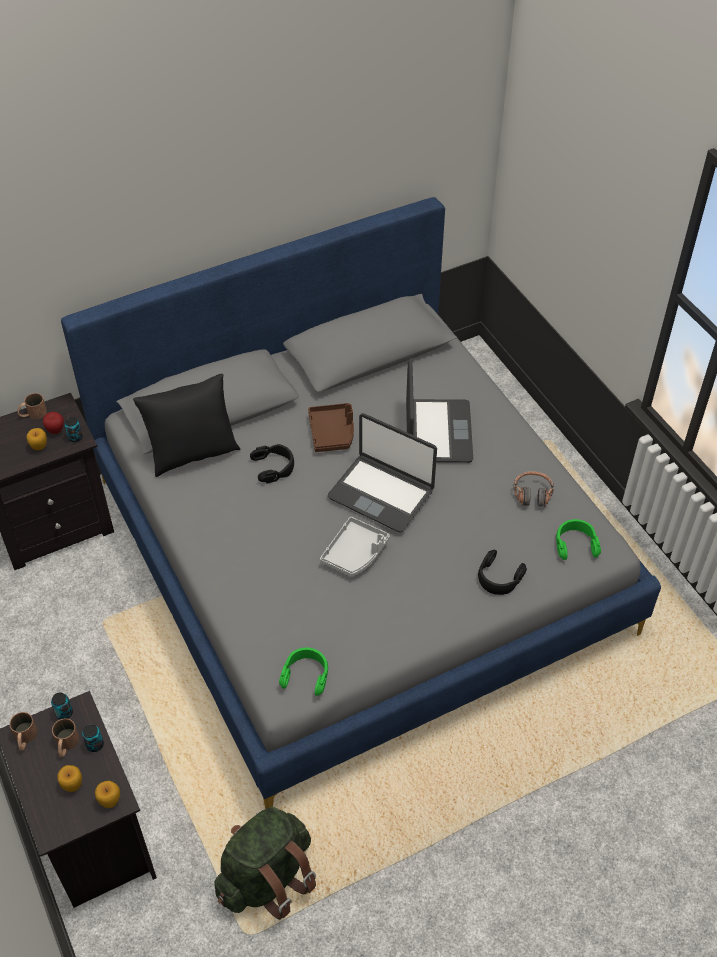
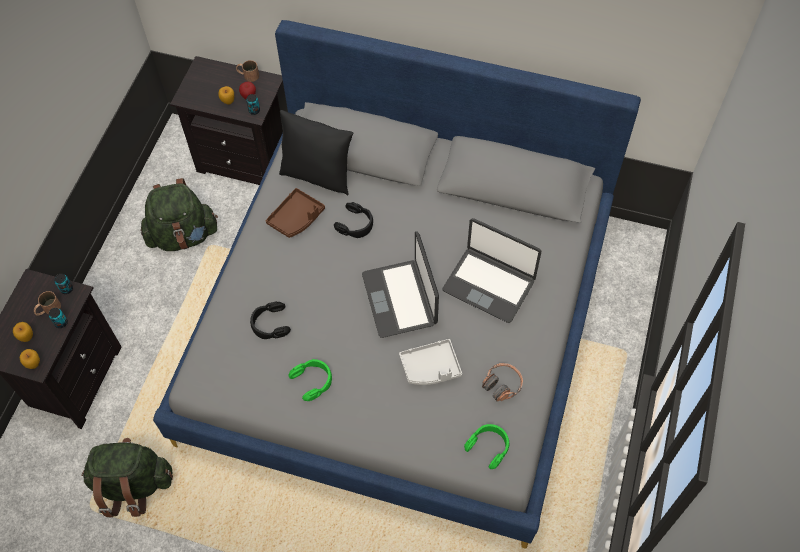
camera: 45 degrees right, 10 degrees up
(25, 738) = (33, 287): brown mug -> none
(65, 633) = (183, 235): none -> green backpack
(306, 675) = (219, 382): green headphones -> green headphones (313, 381)
(332, 433) = (419, 229): brown tray -> brown tray (296, 218)
(355, 553) = (336, 327): grey tray -> grey tray (430, 367)
(437, 432) = (489, 284): laptop -> laptop turned 75 degrees clockwise
(499, 577) = (408, 424): black headphones -> black headphones (270, 324)

